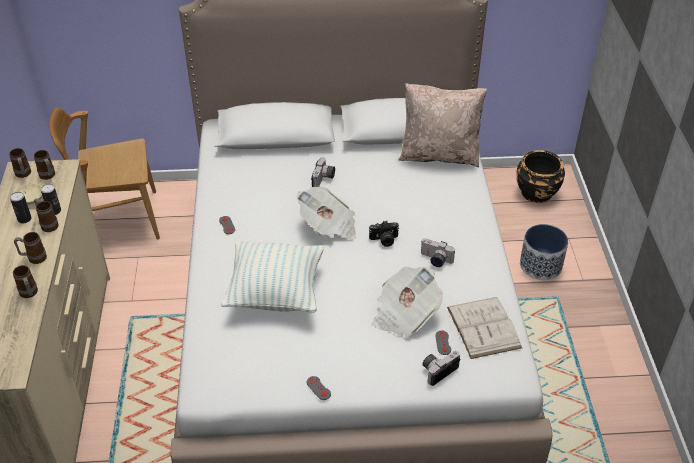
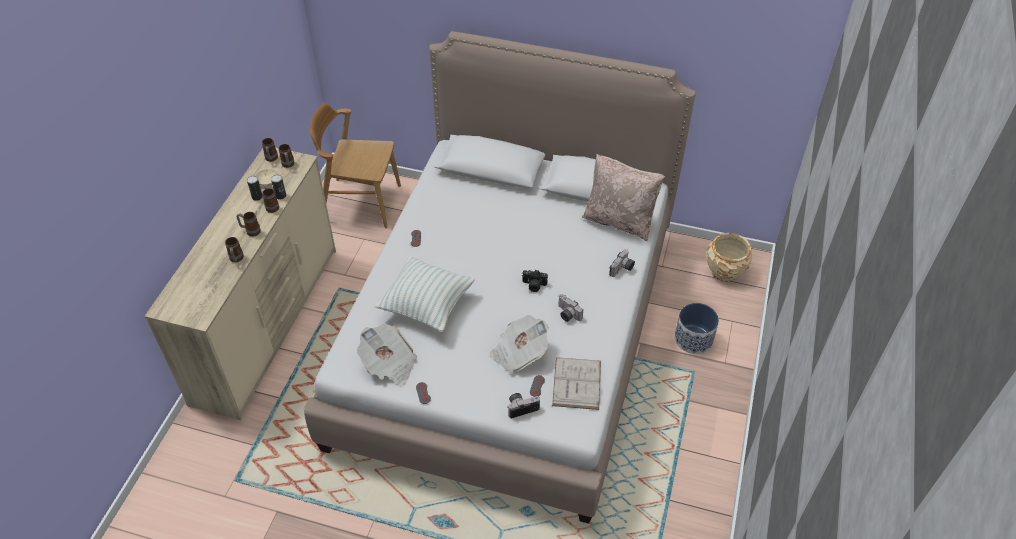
camera: 20 degrees right, 5 degrees up
(324, 179) = (511, 218): camera -> camera (622, 269)
(328, 226) = (495, 261): newspaper -> newspaper (389, 364)
(536, 192) = (724, 270): black planter -> beige planter

